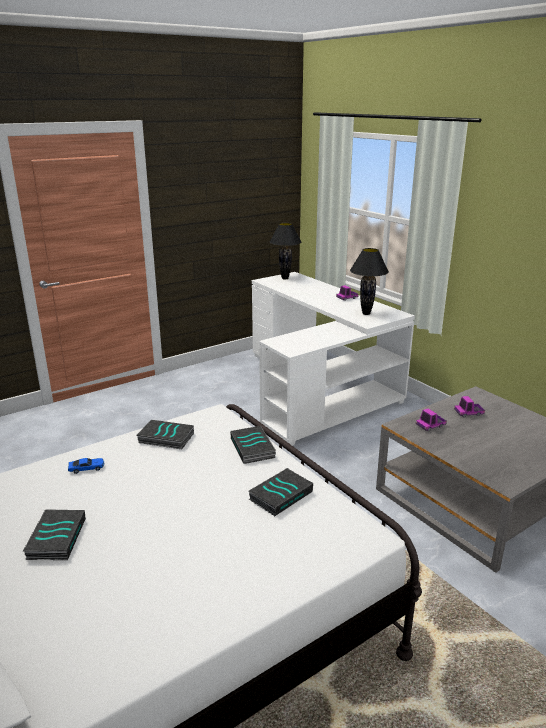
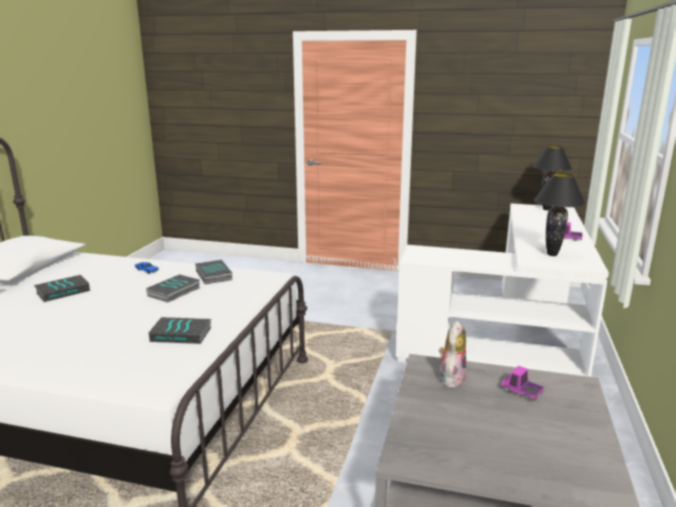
camera: 50 degrees right, 5 degrees down
(253, 448) = (238, 303): book -> book (174, 292)
(430, 426) = (451, 378): toy truck -> plush toy

